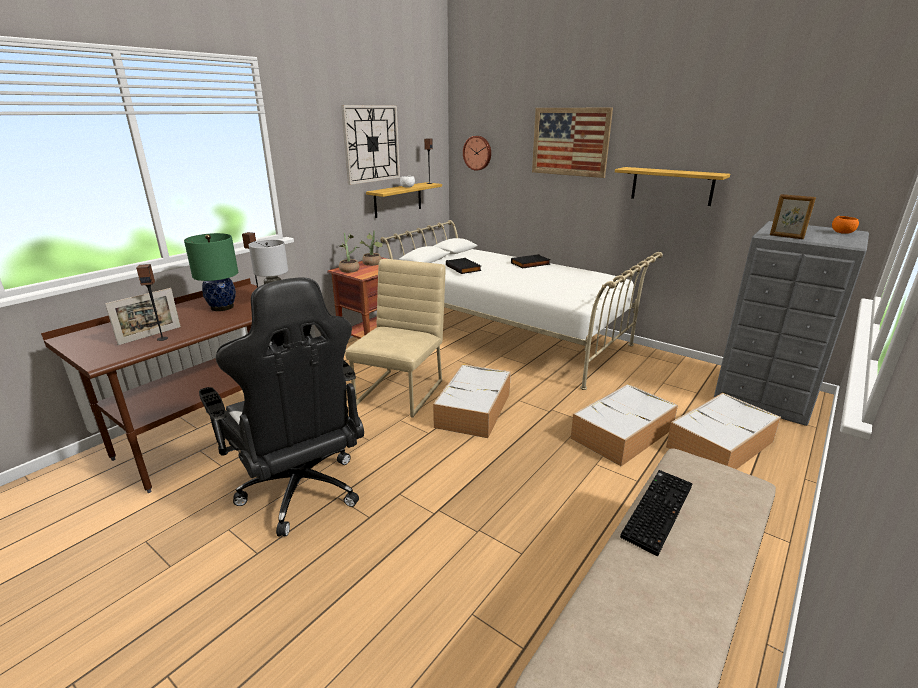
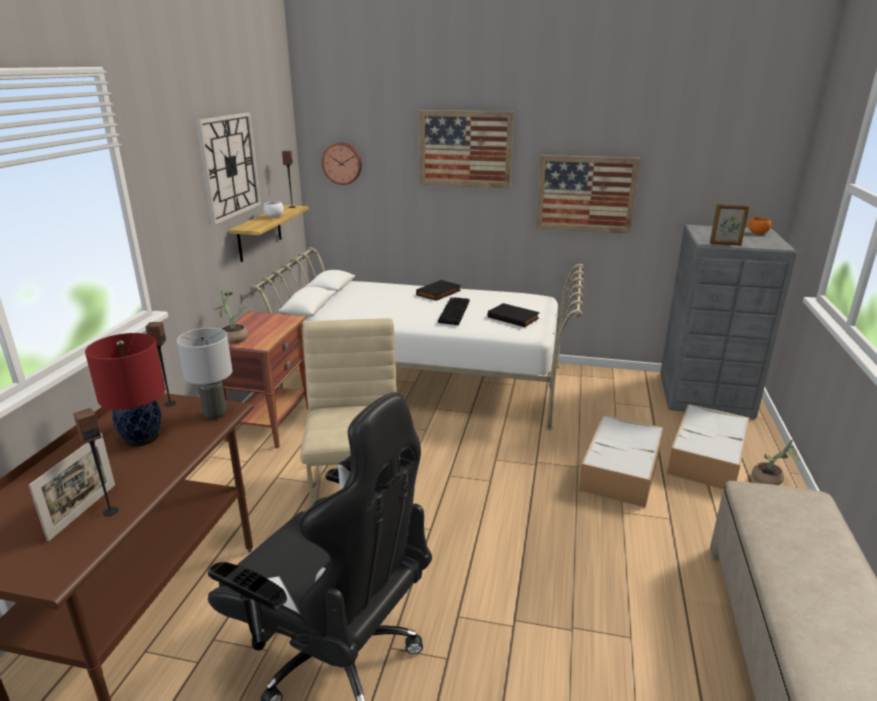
camera: 25 degrees left, 0 degrees up
(222, 307) = (142, 438): green table lamp -> red table lamp
(373, 264) = (256, 324): potted plant -> potted plant (770, 480)
(464, 268) = (370, 310): black book -> black book (514, 317)
(473, 410) = (458, 485): storage box -> none
(656, 509) = (773, 550): keyboard -> keyboard (453, 311)
(672, 186) = (585, 194): shelf -> picture

